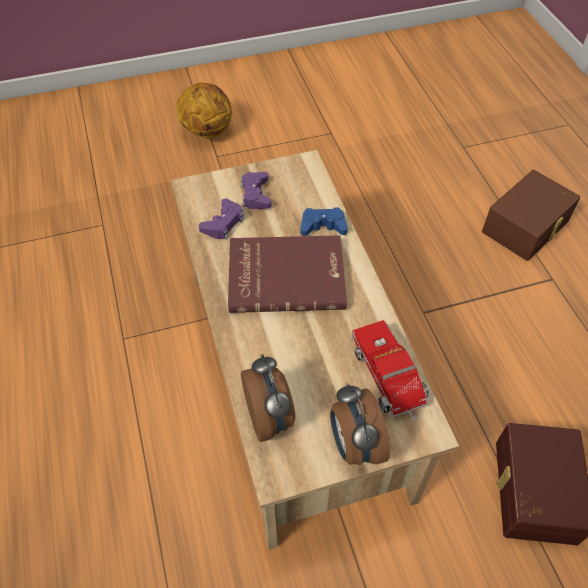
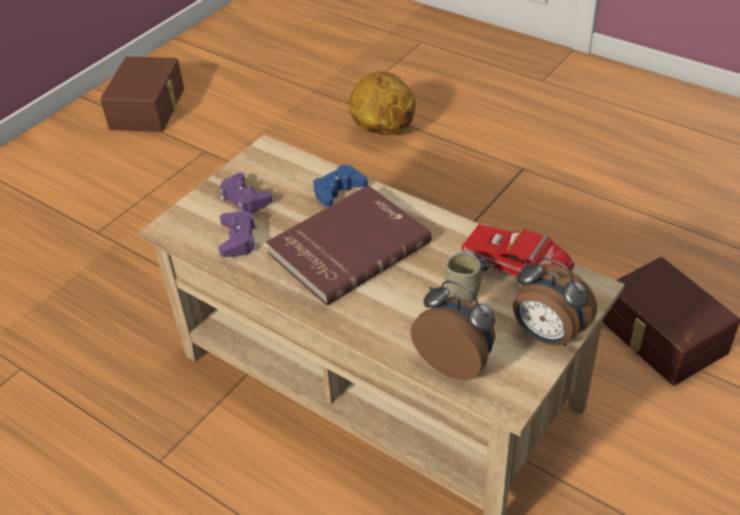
camera: 35 degrees left, 10 degrees down
(207, 131) = (61, 214): basketball -> basketball (382, 130)
(327, 367) = (462, 294): none -> cup
(527, 227) = (464, 139): brown storage box -> brown storage box (149, 108)

